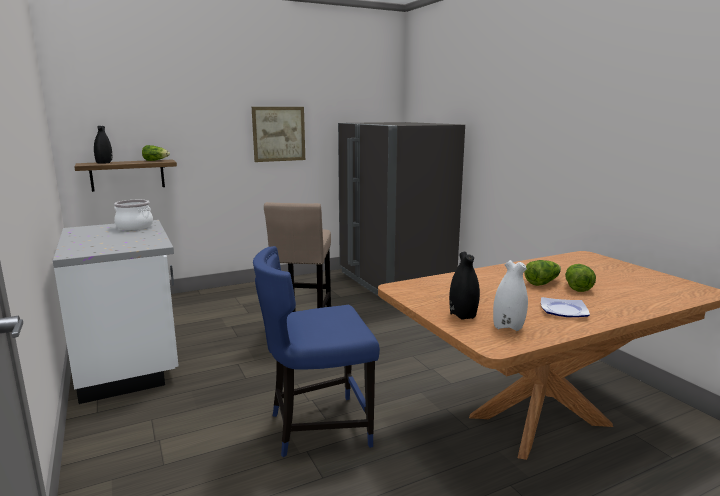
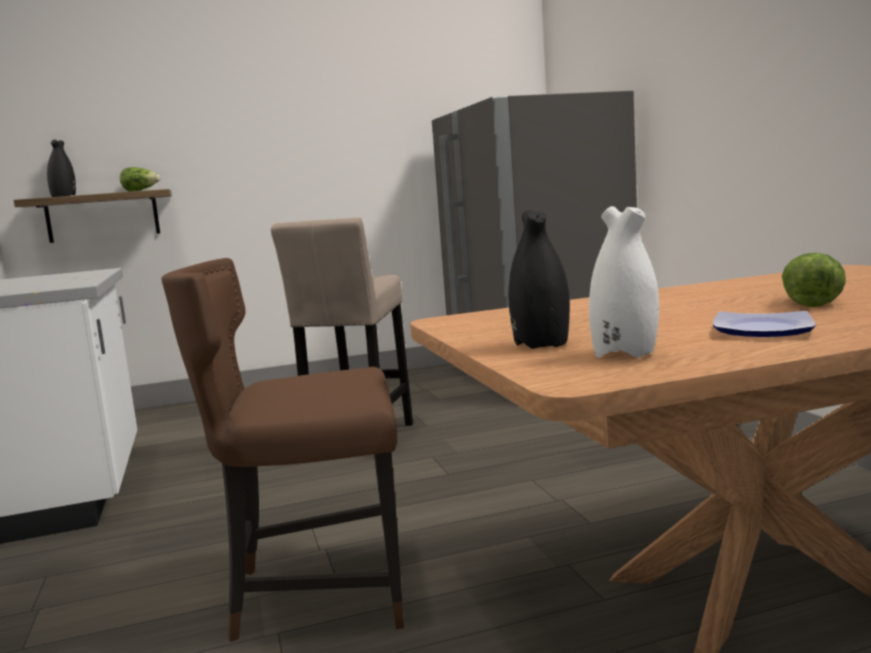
camera: 10 degrees right, 5 degrees down
(135, 227) = (74, 274): cooking pot -> none
(279, 134) = (337, 144): picture -> none
(317, 427) = (315, 593): blue chair -> brown chair
(542, 282) = (738, 301): lettuce -> none

